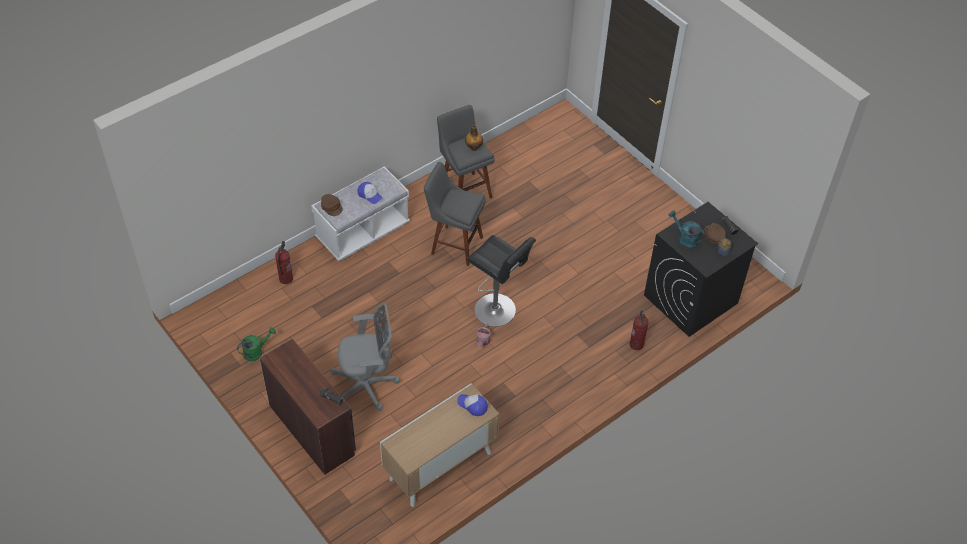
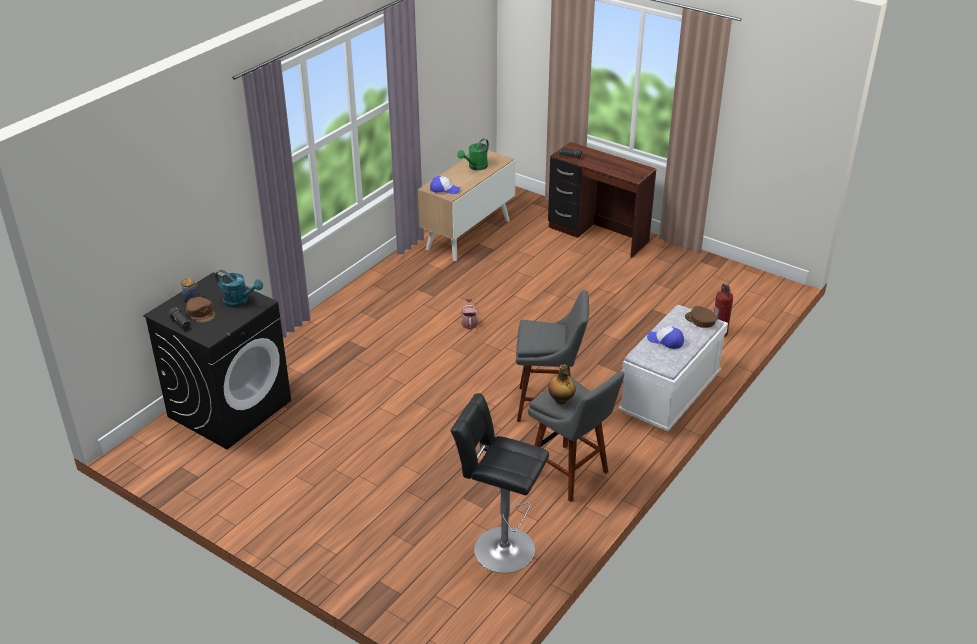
camera: 165 degrees right, 15 degrees down
(256, 351) = (695, 273): green watering can -> green watering can (475, 167)
(367, 385) = (568, 270): grey office chair -> none
(497, 311) = (464, 351): black stool -> black stool (499, 548)
(636, 344) = (294, 352): fire extinguisher -> none

